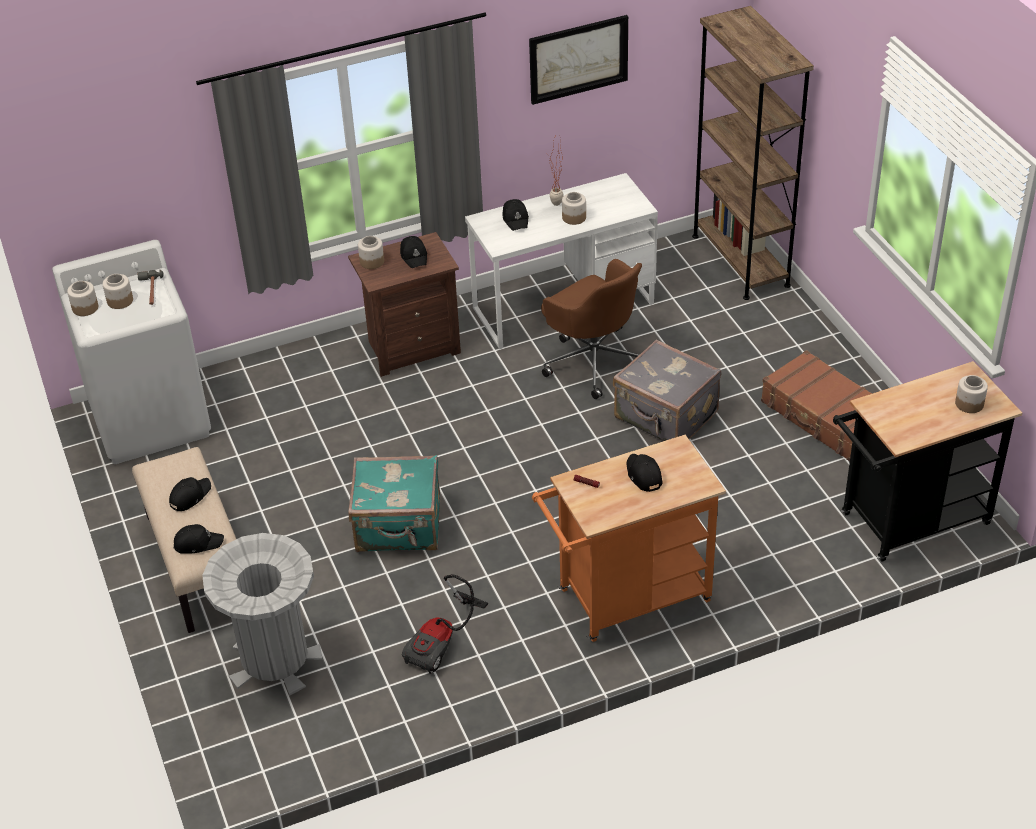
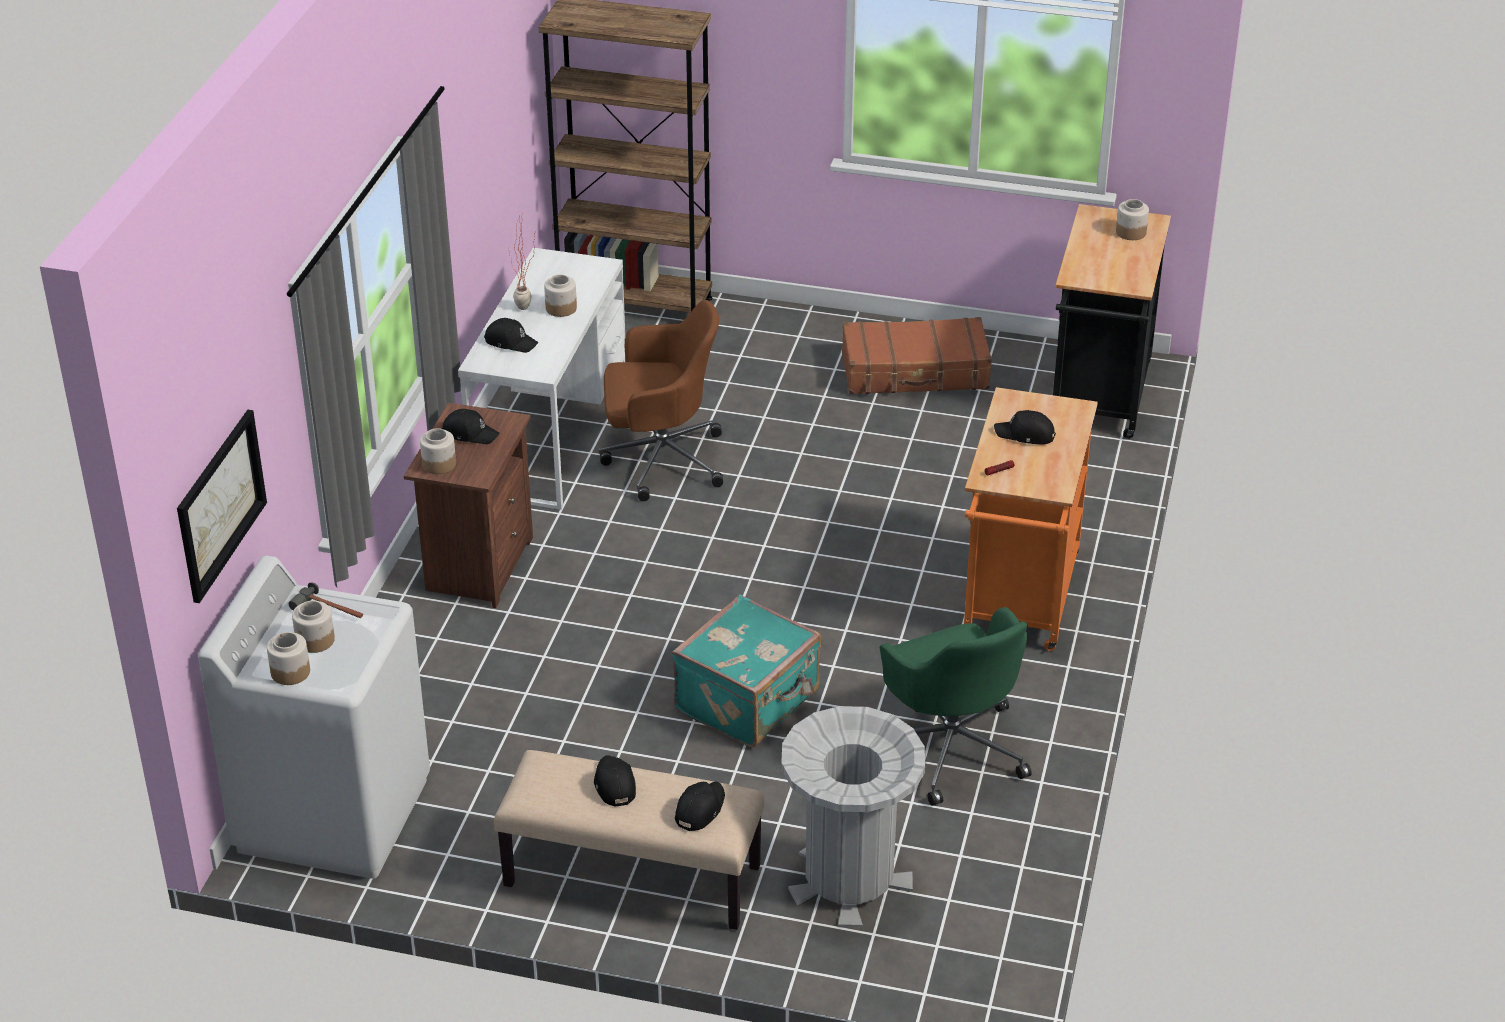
camera: 55 degrees left, 5 degrees down
(443, 642) = (951, 747): vacuum cleaner -> green office chair
(578, 58) = (475, 122): picture -> picture (220, 504)
(665, 417) = (800, 458): grey suitcase -> none

